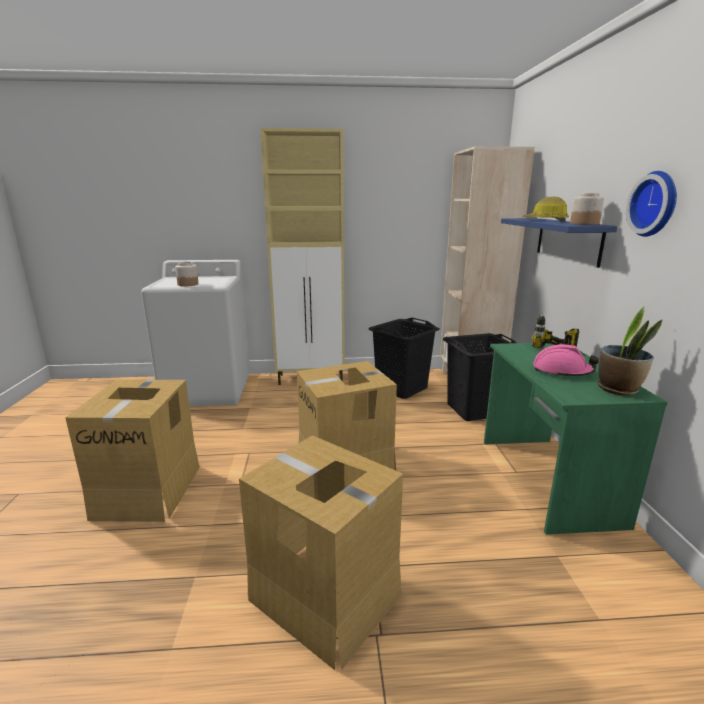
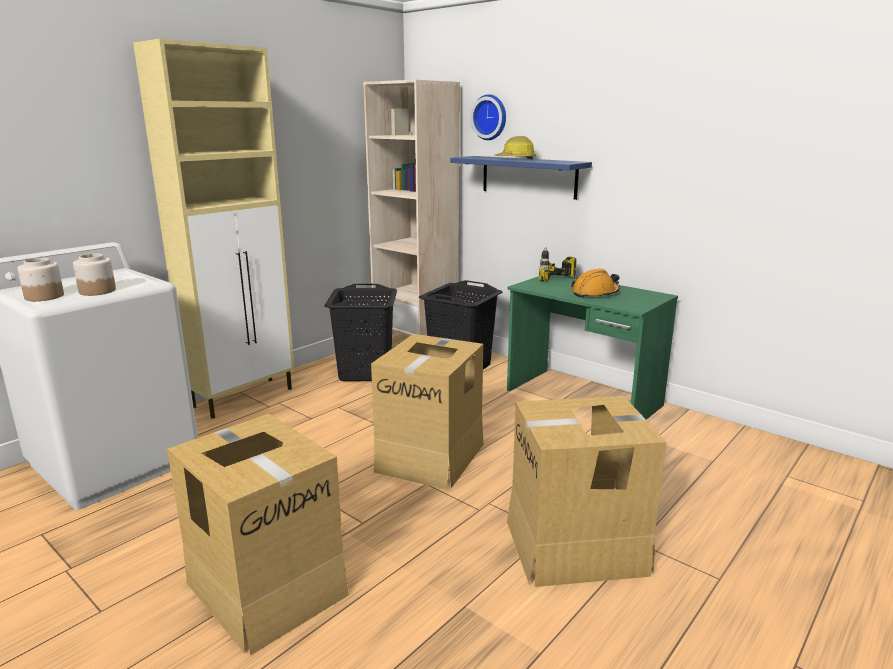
camera: 45 degrees left, 0 degrees up
(562, 371) = (595, 293): pink hard hat -> orange hard hat
(584, 224) = (563, 161): jar -> jar (44, 296)
(618, 389) = (644, 295): potted plant -> none
(656, 204) = (631, 144): wall clock -> wall clock (490, 117)

